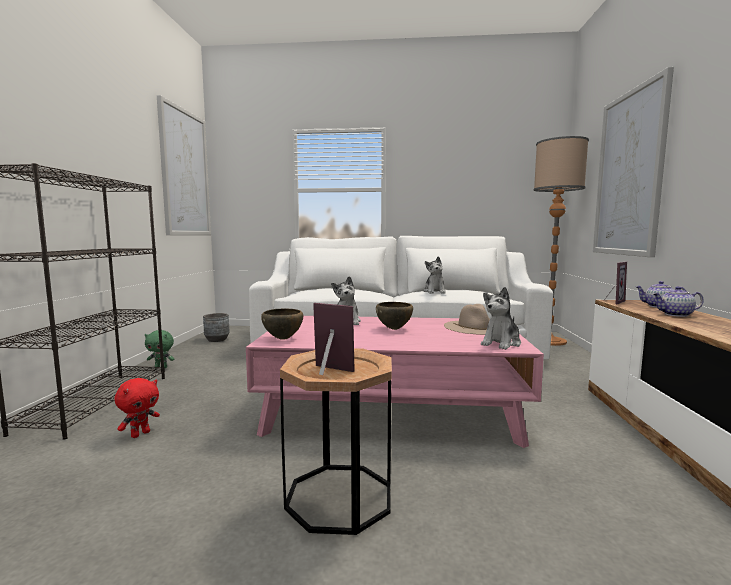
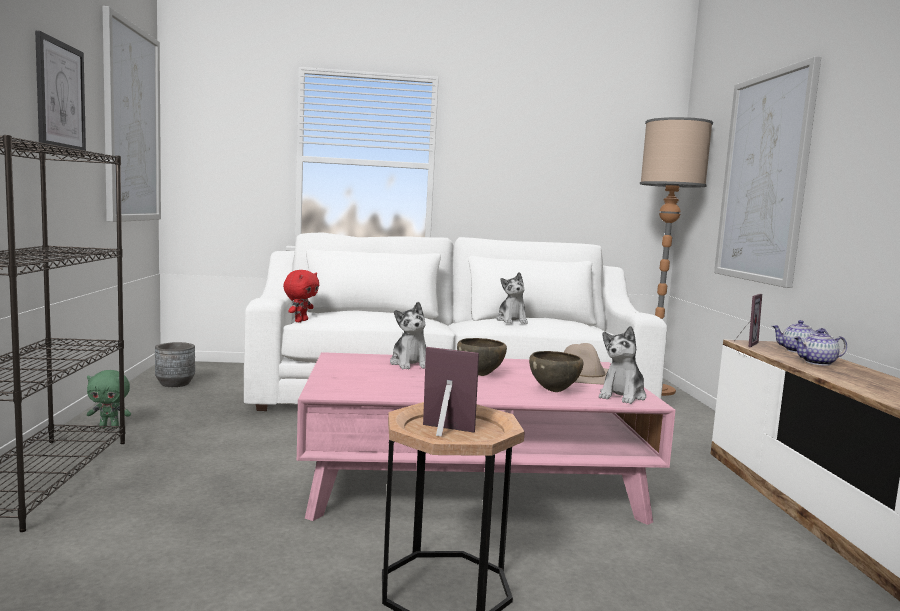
camera: 10 degrees left, 0 degrees up
(122, 152) = (60, 96): none -> picture
(140, 434) = (135, 522): red plush toy -> red plush toy (300, 321)
(283, 339) = (341, 388): brown bowl -> brown bowl (554, 391)

